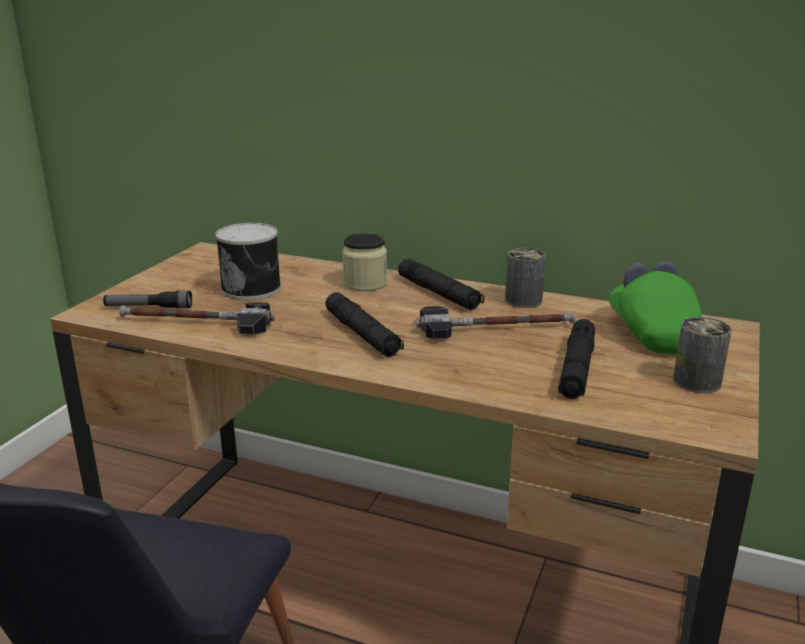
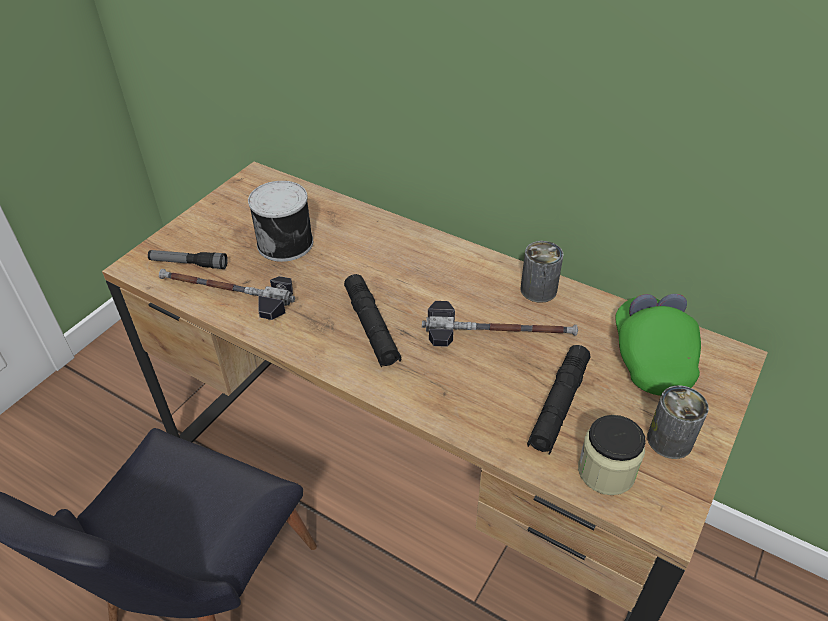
camera: 10 degrees right, 20 degrees up
(365, 283) = (392, 246): jar -> jar (606, 471)
(438, 293) = (459, 269): black flashlight -> none

